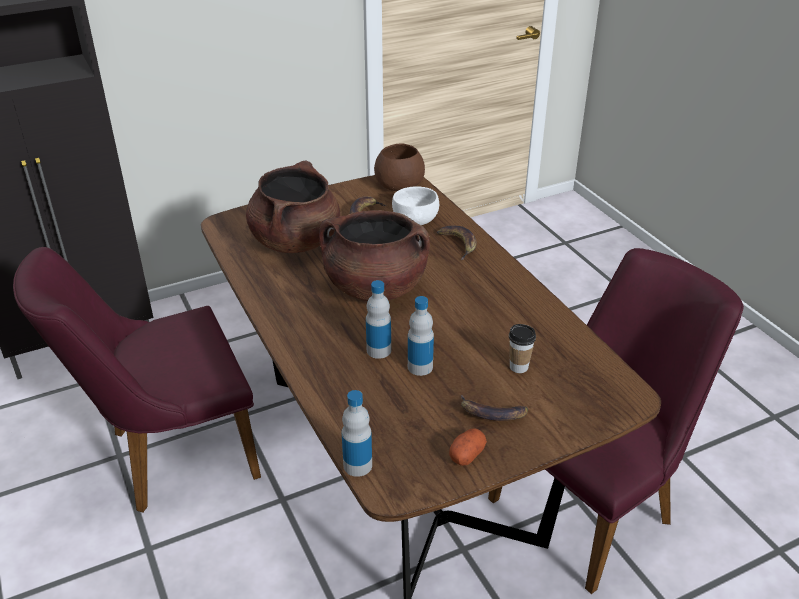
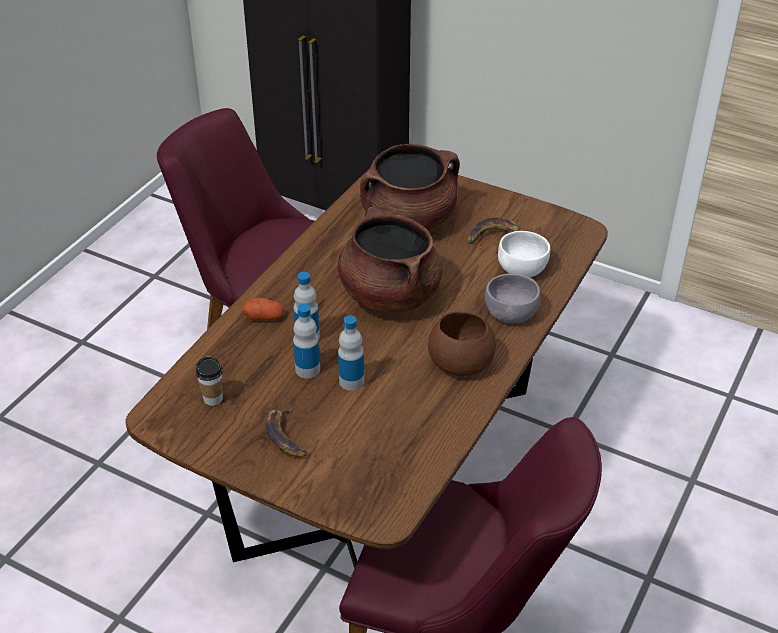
camera: 55 degrees right, 5 degrees up
(357, 465) = (166, 389): bottle -> bottle (351, 381)
(398, 185) = (568, 231): brown bowl -> brown bowl (459, 362)
(458, 244) = (511, 312): banana -> grey bowl
(467, 454) = (224, 442): potato -> potato (264, 317)
(518, 367) = (361, 428): cup -> cup (213, 399)

